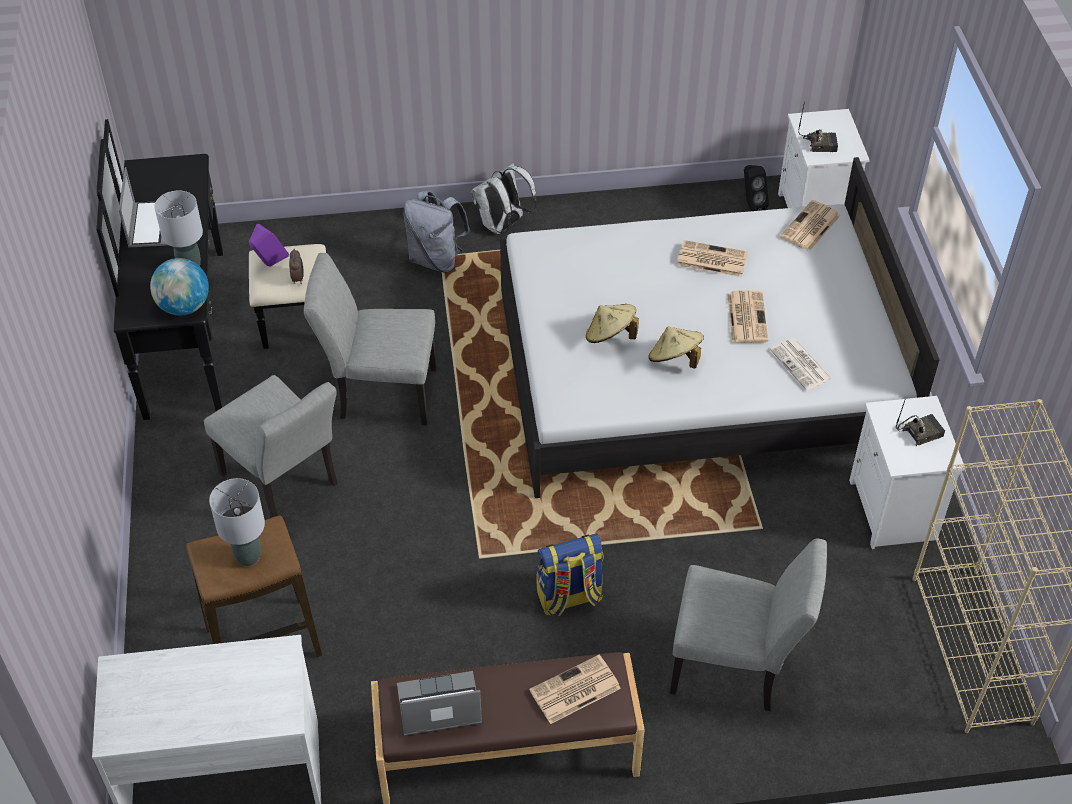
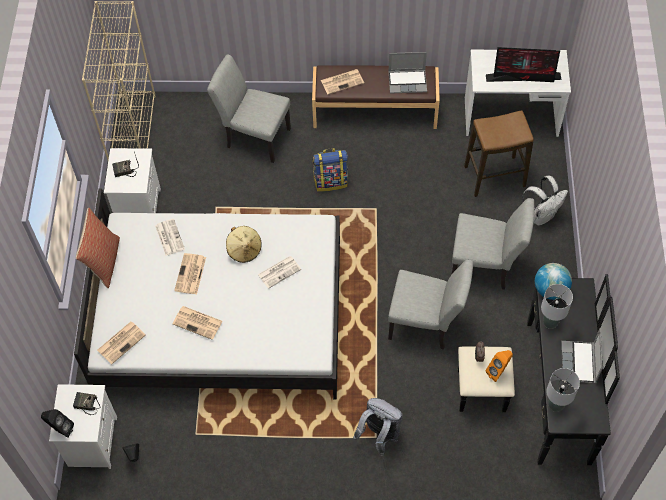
camera: 170 degrees left, 10 degrees up
(191, 678) = (524, 77): none -> monitor
(248, 556) = (500, 127): grey table lamp -> grey table lamp (555, 405)
(270, 265) = (498, 372): purple speaker -> orange speaker
(285, 484) = (486, 267): grey chair -> grey chair turned 135 degrees clockwise
(503, 225) = (326, 463): white backpack -> white backpack (541, 215)
(610, 336) = (279, 271): beige hat -> newspaper
(839, 119) = (60, 429): none -> black speaker
(888, 321) = (103, 262): none -> pillow

